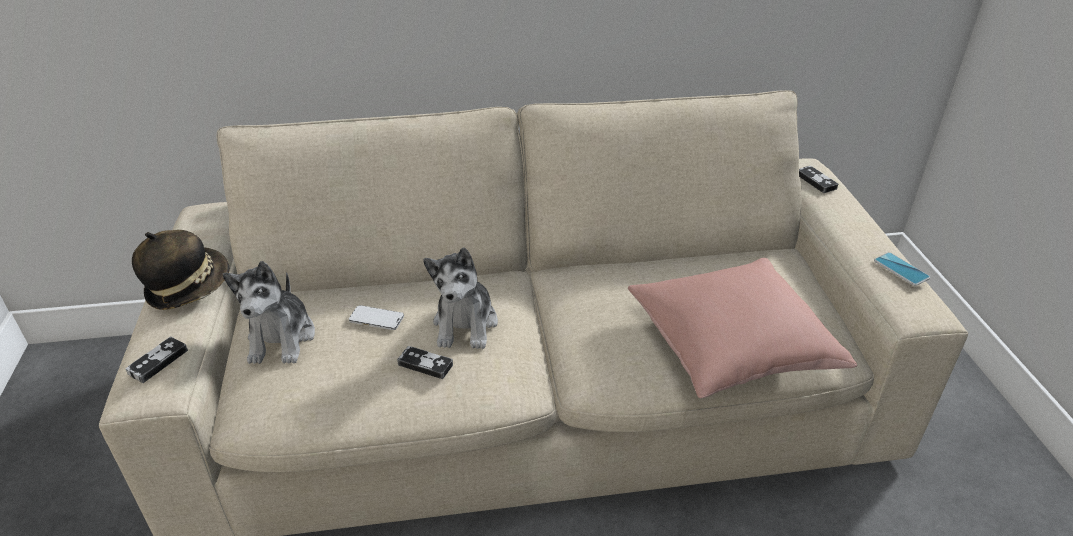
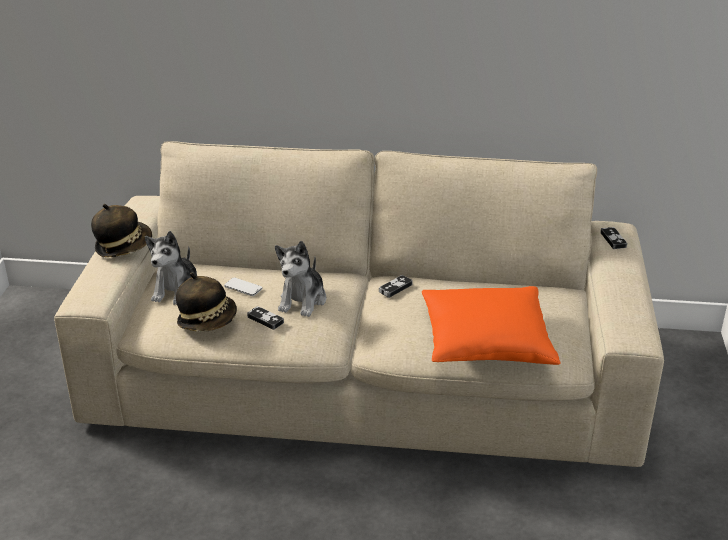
camera: 15 degrees right, 5 degrees down
(158, 362) = (95, 287): game controller -> game controller (395, 288)
(342, 381) = (208, 320): none -> hat
(731, 345) = (486, 342): pink pillow -> orange pillow
(901, 269) = (636, 309): phone -> none

